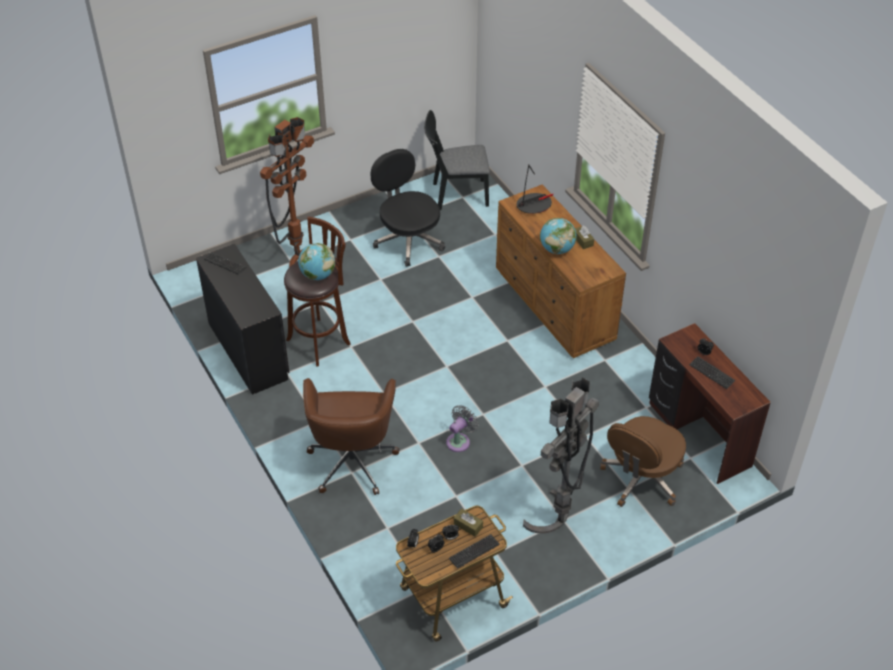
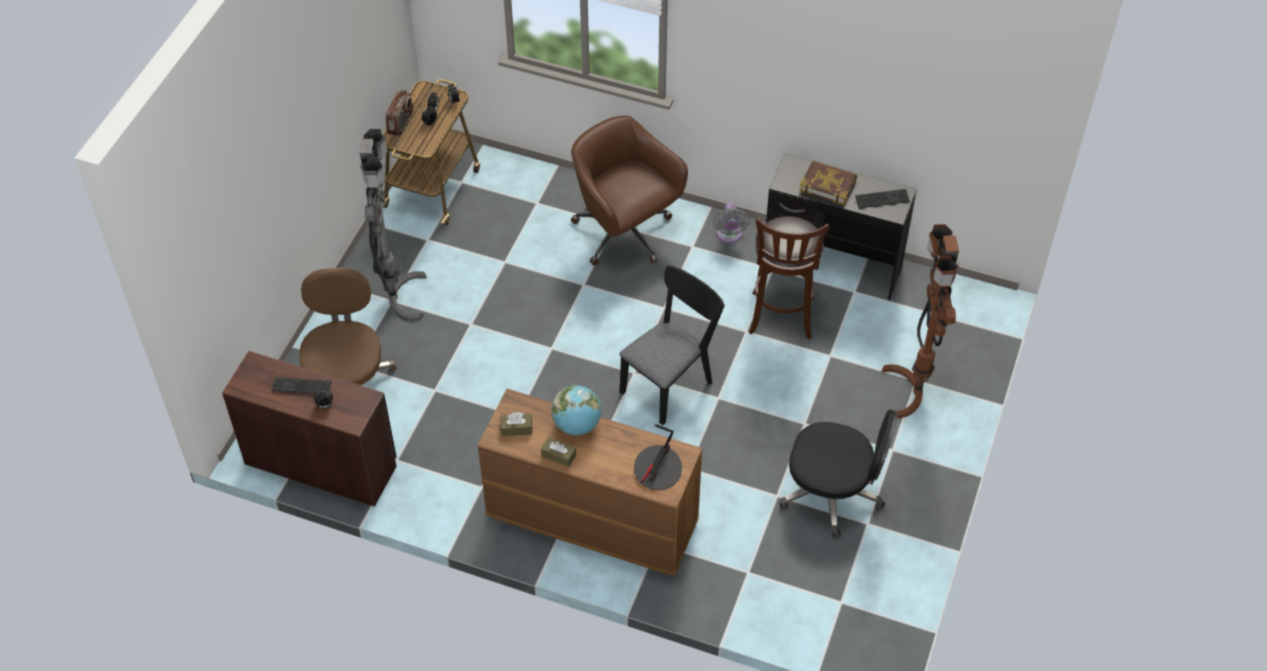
camera: 140 degrees right, 5 degrees up
(243, 292) = (828, 185): none -> book
(318, 275) = (781, 239): globe -> none
(455, 195) = (852, 599): black chair -> black chair (671, 382)
(460, 441) = (548, 310): grey fan -> grey fan (729, 235)
(468, 525) = (423, 137): brown tissue box -> brown tissue box (516, 428)
(474, 552) = (401, 123): keyboard -> radio

